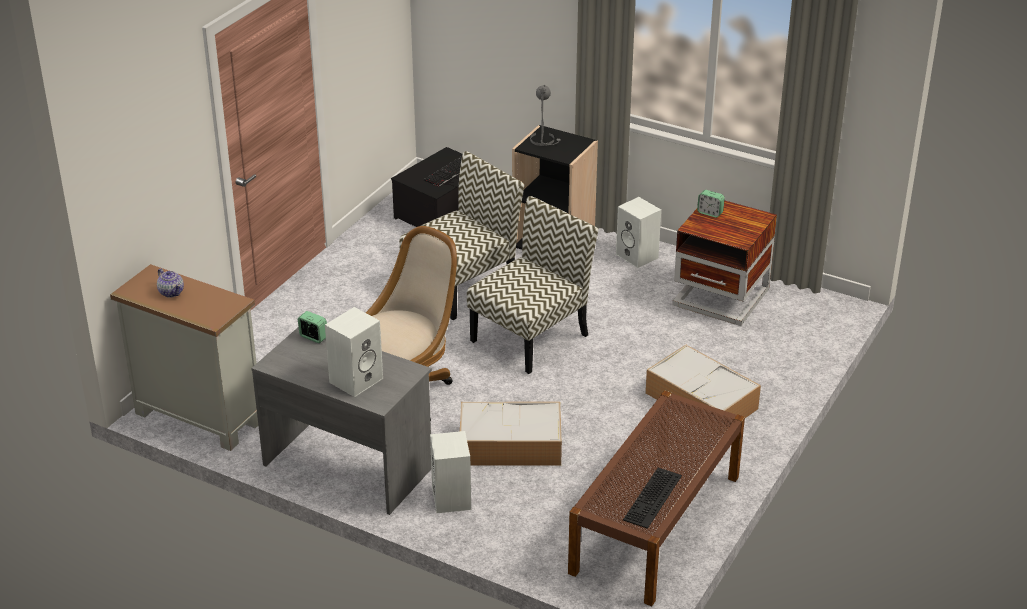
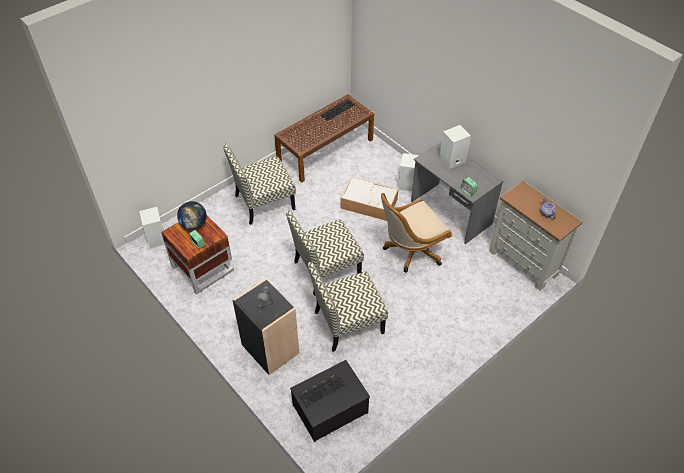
camera: 160 degrees left, 15 degrees up
(638, 256) = (225, 318): white speaker -> white speaker (156, 238)
(703, 401) = (263, 203): storage box -> chair
(737, 230) = (194, 225): none -> globe

